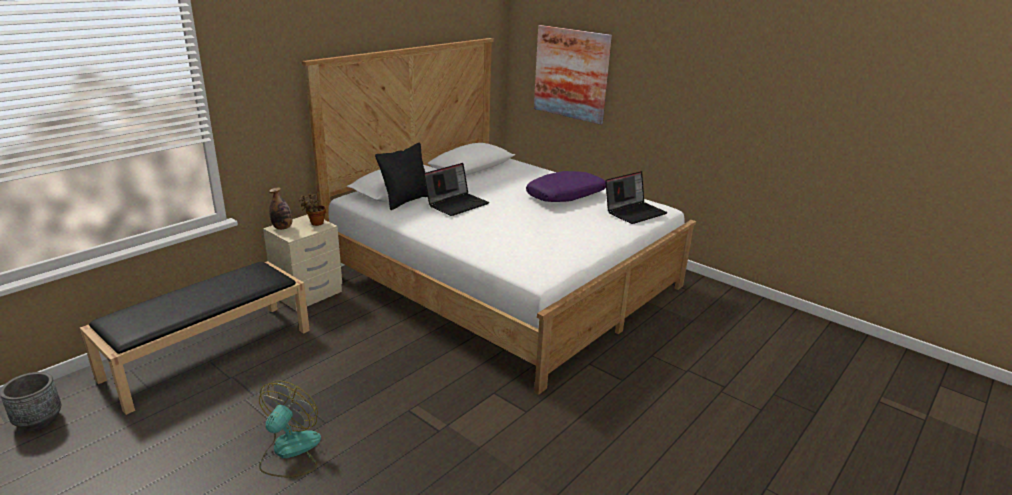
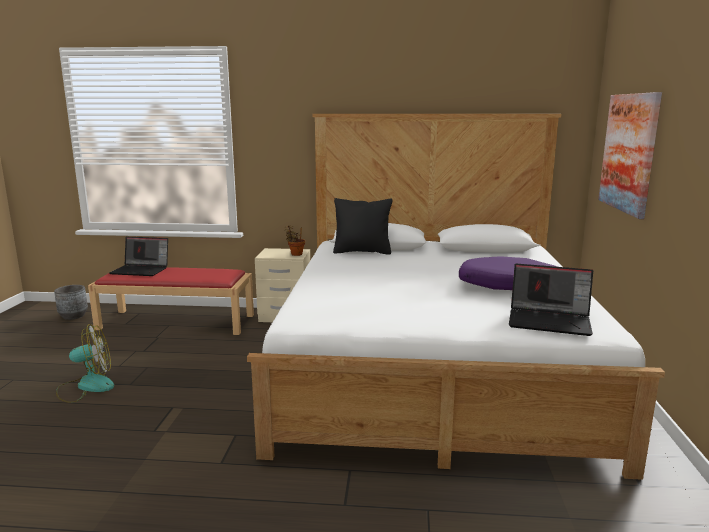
camera: 55 degrees right, 10 degrees down
(210, 353) = (177, 322): black bench -> red bench
(282, 228) = (273, 251): bottle -> none
(457, 204) = (389, 263): laptop -> laptop (141, 270)

